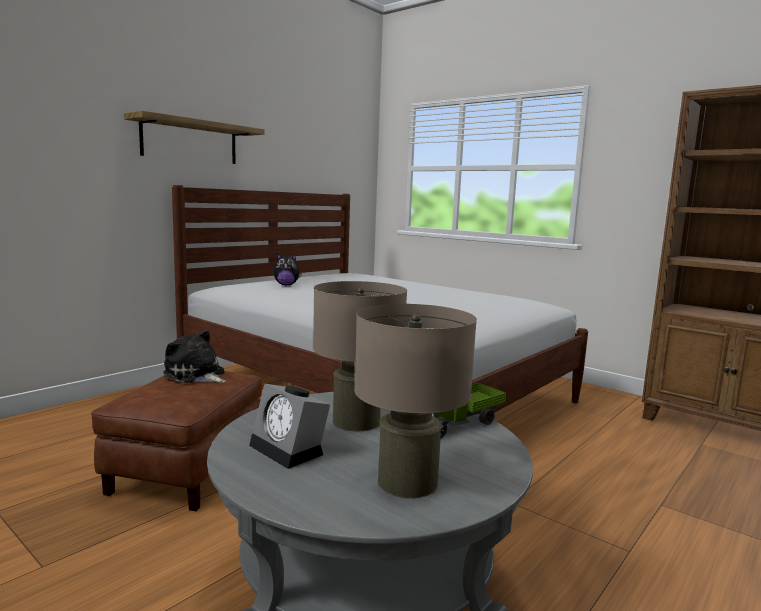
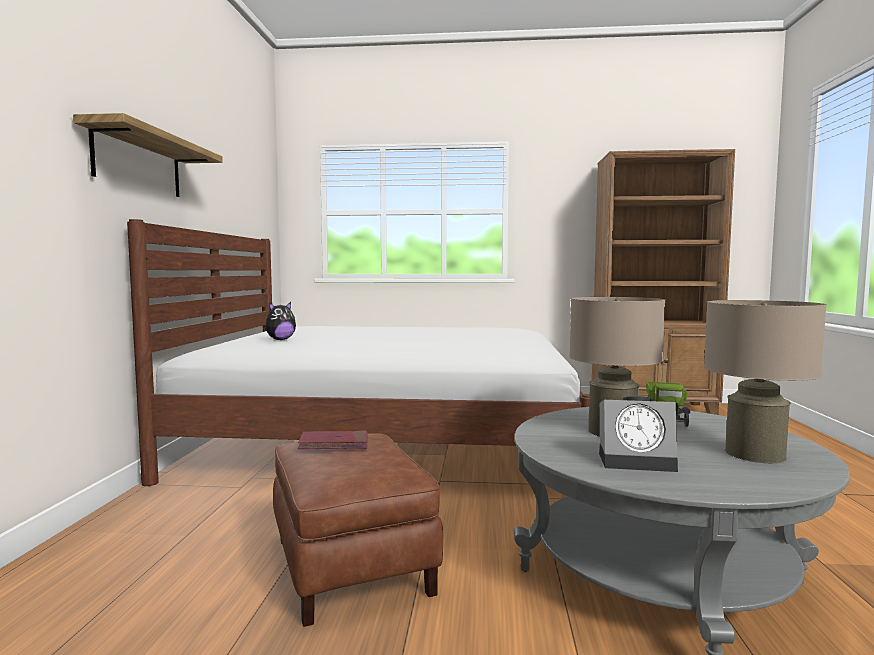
camera: 35 degrees left, 5 degrees down
(196, 375) = (334, 444): plush toy -> red book

